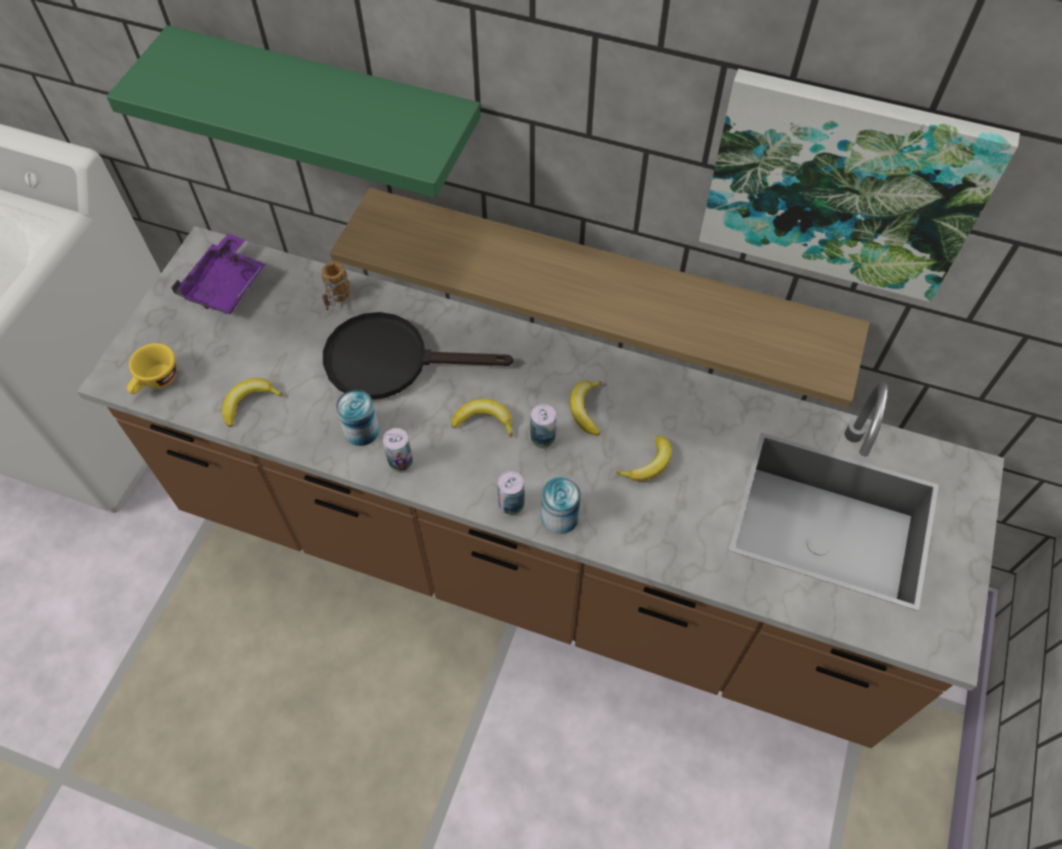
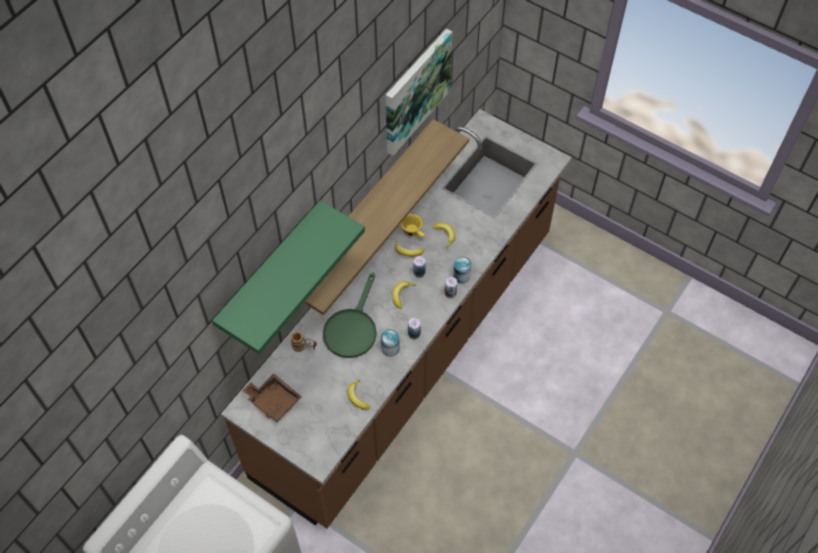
camera: 75 degrees left, 0 degrees up
(156, 382) = (329, 441): yellow cup -> yellow cup (414, 232)
(226, 285) = (273, 400): purple tray -> brown tray
(392, 360) = (352, 328): black frying pan -> green frying pan

